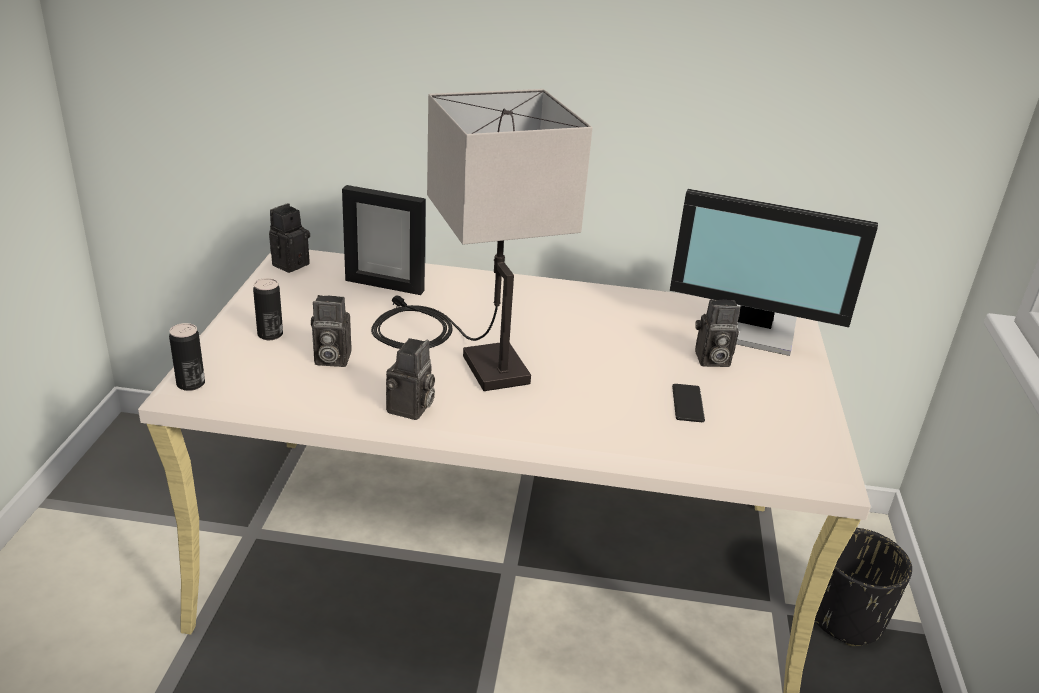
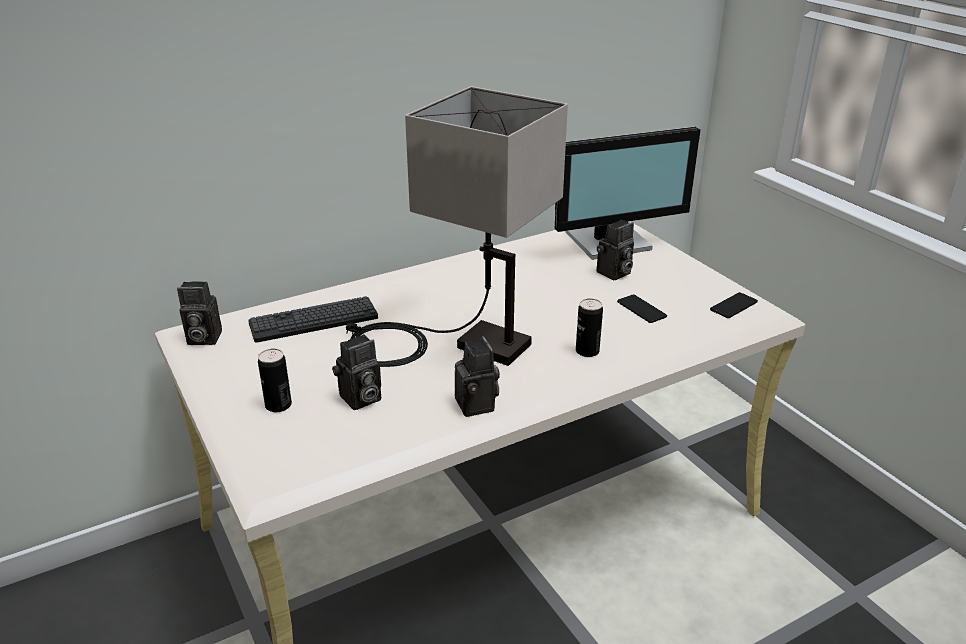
camera: 35 degrees left, 0 degrees up
(191, 384) = (272, 480): can -> can (587, 351)
(290, 263) = (202, 338): camera -> camera turned 90 degrees counterclockwise
(385, 284) = (313, 320): picture frame -> keyboard
(797, 446) = (733, 306): none -> phone
(846, 618) = (719, 429): black planter -> none

